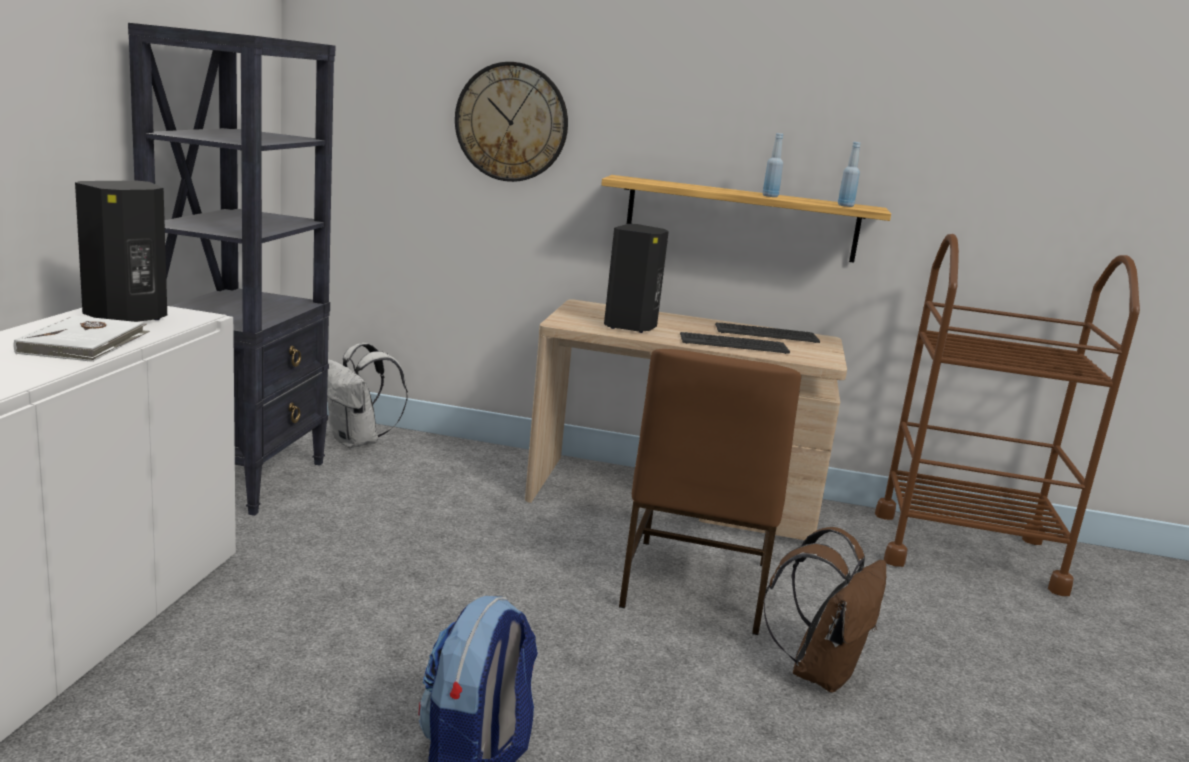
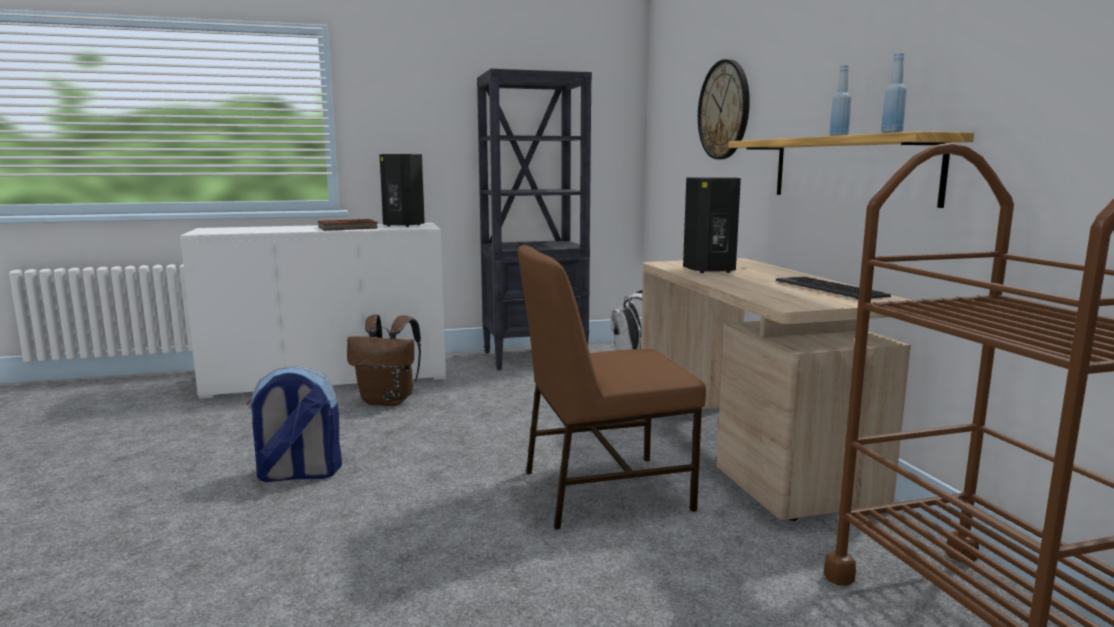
camera: 65 degrees right, 5 degrees down
(85, 344) = (348, 228): white book -> brown book
(733, 344) = (752, 286): keyboard -> none
(820, 672) = (526, 567): brown backpack -> brown backpack (389, 401)

